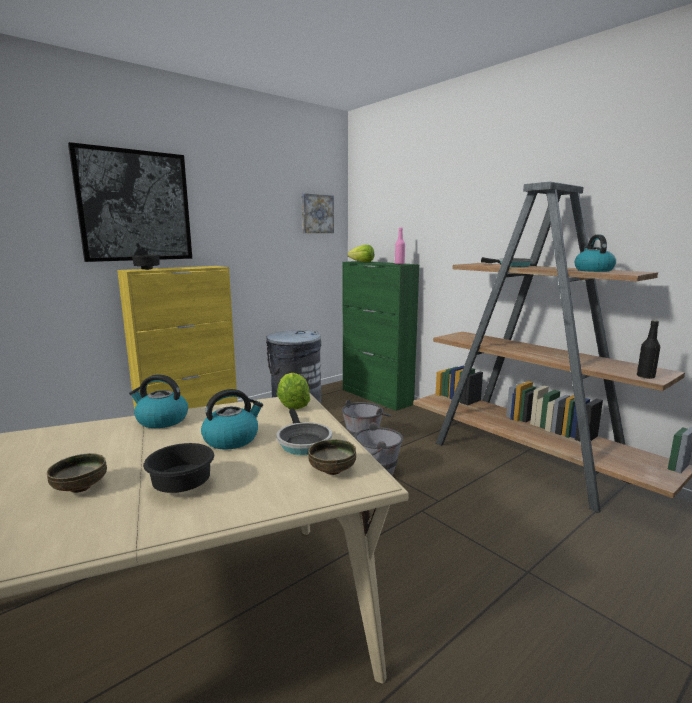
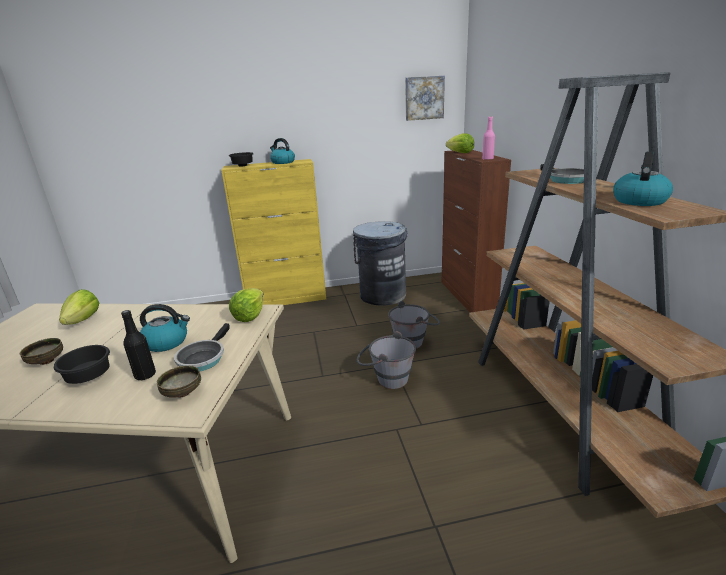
camera: 30 degrees right, 10 degrees up
(61, 443) = (83, 320): none -> lettuce
(135, 206) = (237, 109): picture -> none
(161, 420) = (153, 313): kettle -> kettle (282, 162)
(376, 397) = (467, 296): green cabinet -> brown cabinet
(645, 377) = (665, 358): black bottle -> black bottle (145, 375)

